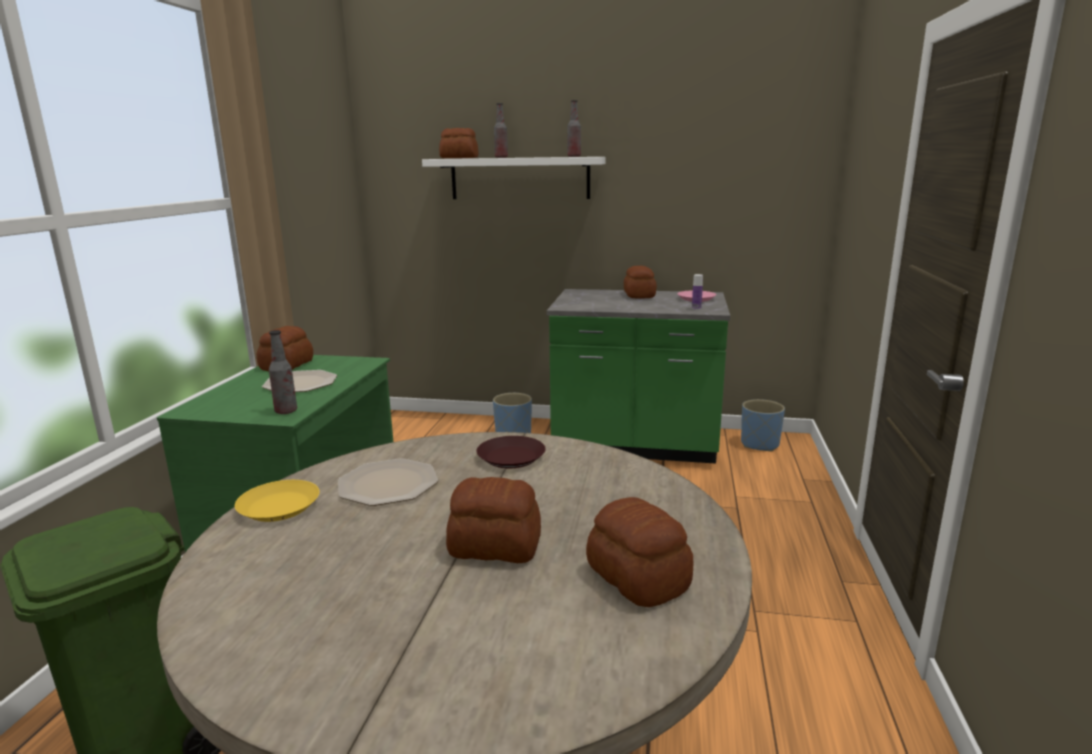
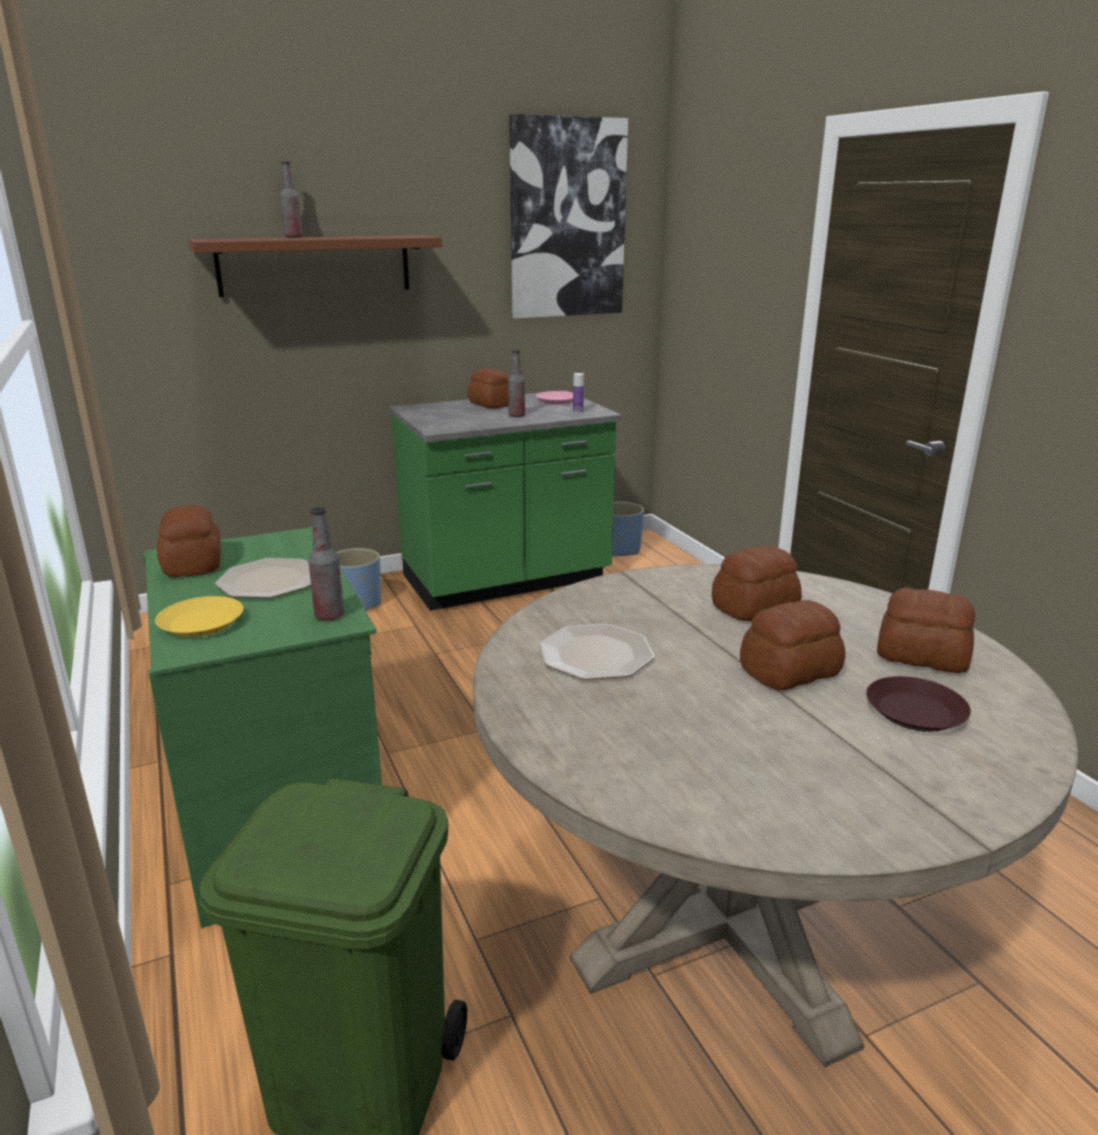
camera: 35 degrees left, 5 degrees up
(280, 507) = (535, 709): yellow plate -> yellow plate (202, 623)
(459, 158) = (237, 239): bread -> bread (753, 607)
(511, 458) = (656, 597): brown plate -> brown plate (916, 712)
(520, 178) = (315, 265): white shelf -> brown shelf
(574, 156) = (396, 236): bottle -> bottle (517, 415)
(737, 143) = (567, 219): none -> picture

